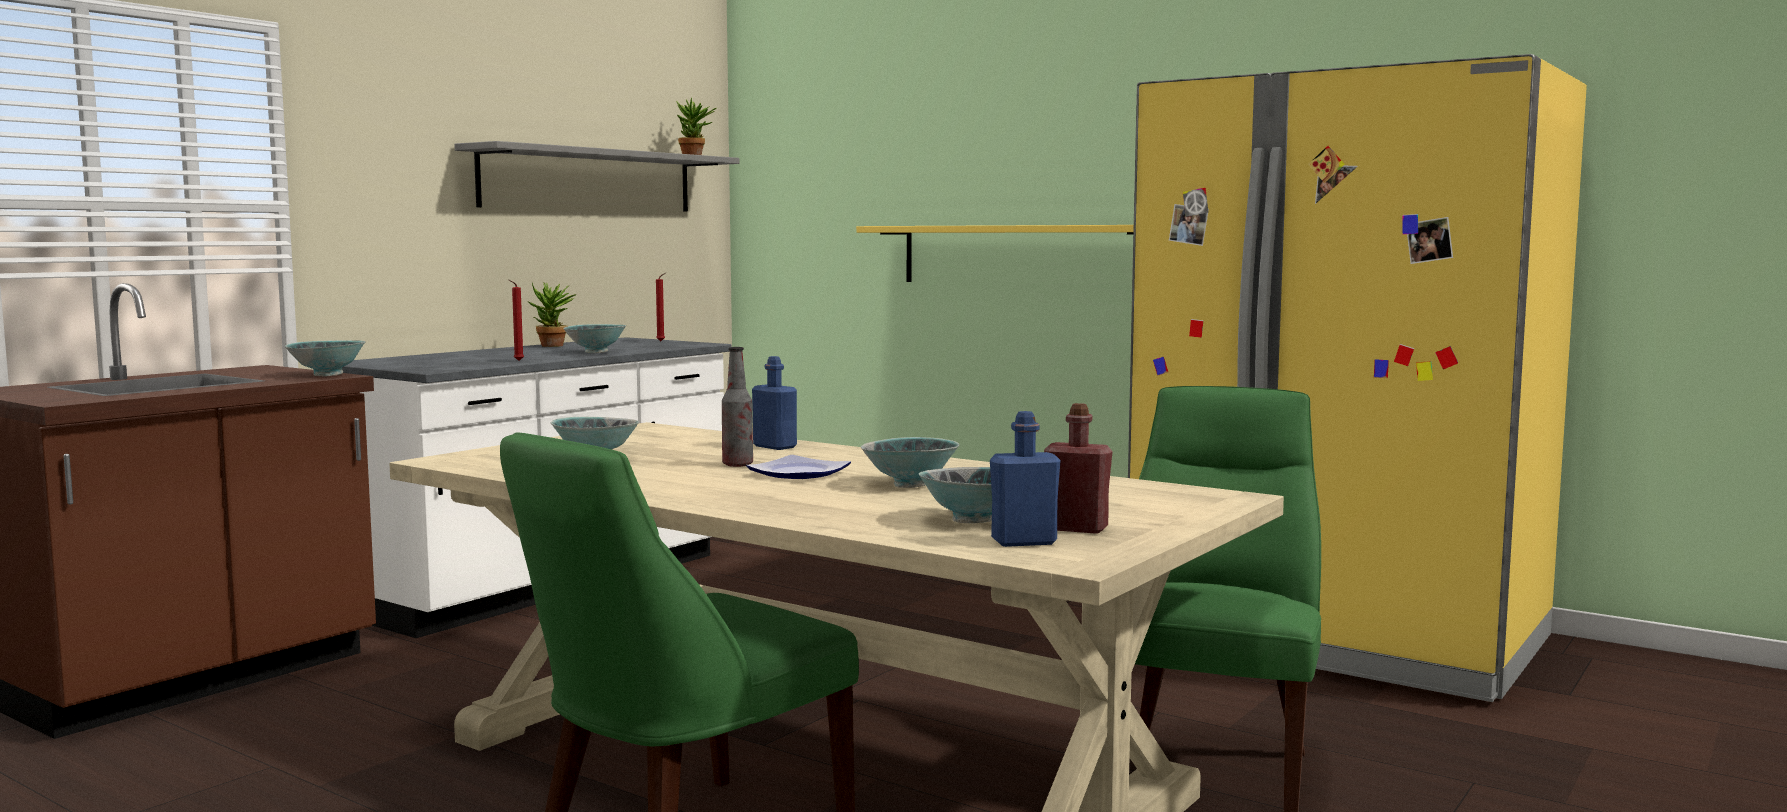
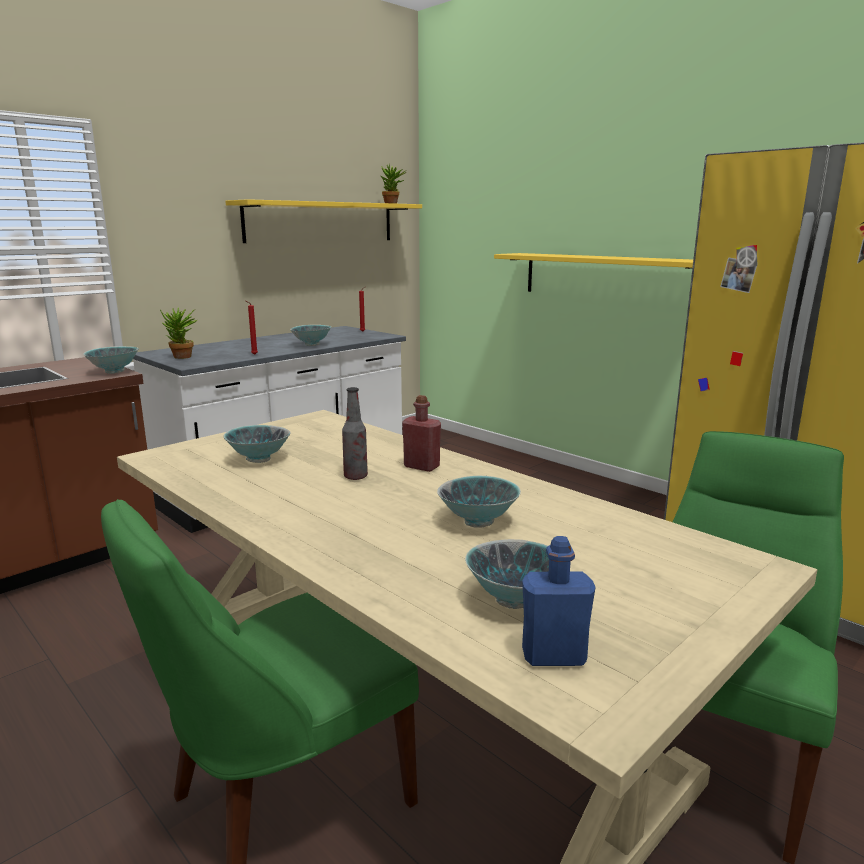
camera: 10 degrees right, 10 degrees up
(553, 346) = (291, 336): potted plant -> potted plant (182, 357)
(589, 181) = (321, 222): grey shelf -> yellow shelf
(775, 446) = (395, 450): blue bottle -> none
(796, 473) = (394, 495): plate -> none
(1076, 528) = (611, 628): red bottle -> red bottle (421, 466)

